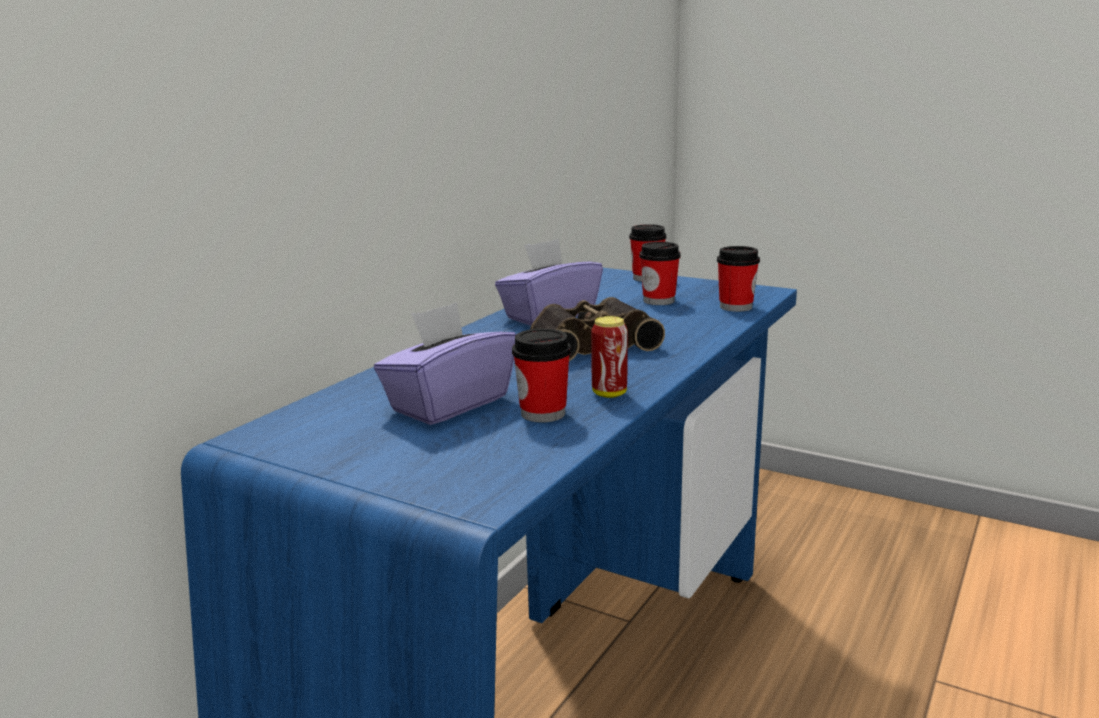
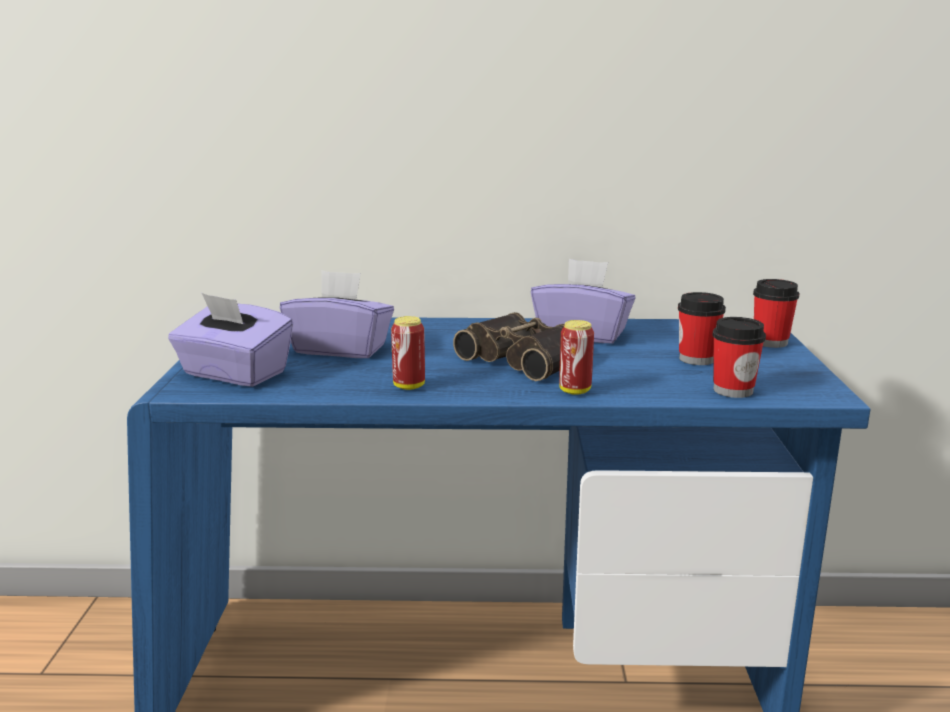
camera: 60 degrees right, 0 degrees up
(460, 466) = (234, 374): none -> purple tissue box
(543, 413) = (346, 375): cup -> none
(689, 344) = (575, 391): none -> can

